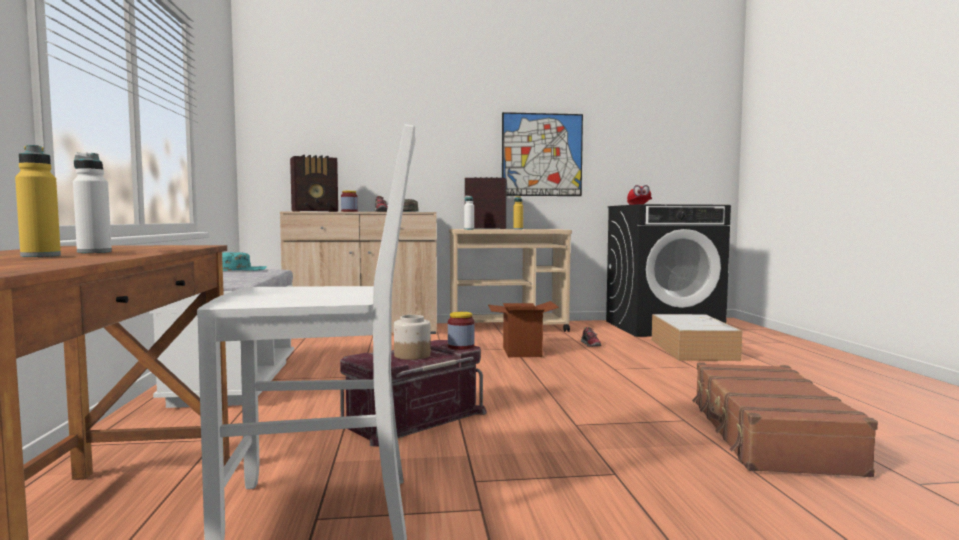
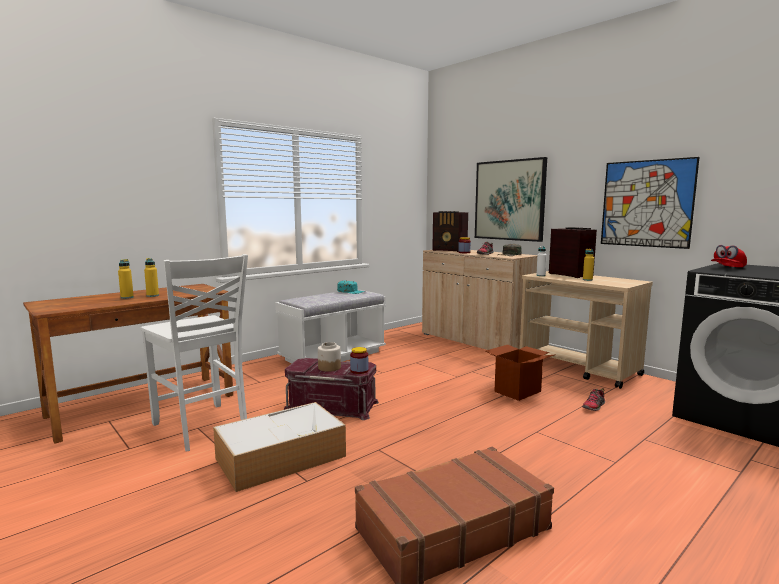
camera: 55 degrees right, 5 degrees up
(94, 252) = (152, 295): white bottle -> yellow bottle
(385, 147) = (509, 200): none -> picture
(691, 349) = (685, 450): storage box -> storage box (282, 456)

